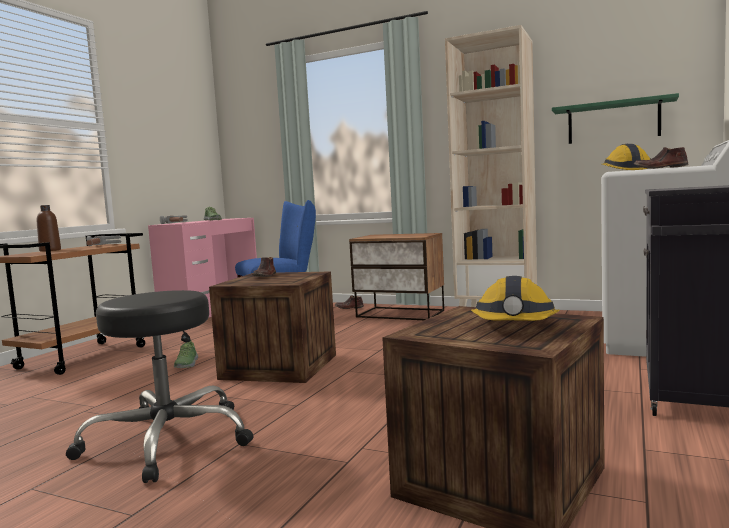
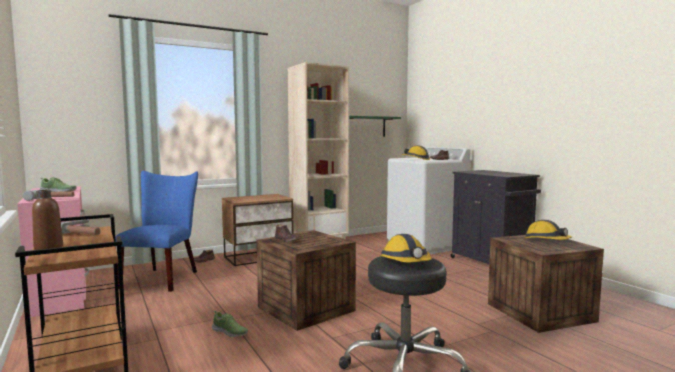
camera: 55 degrees left, 0 degrees up
(151, 297) = (405, 262): none -> hard hat

